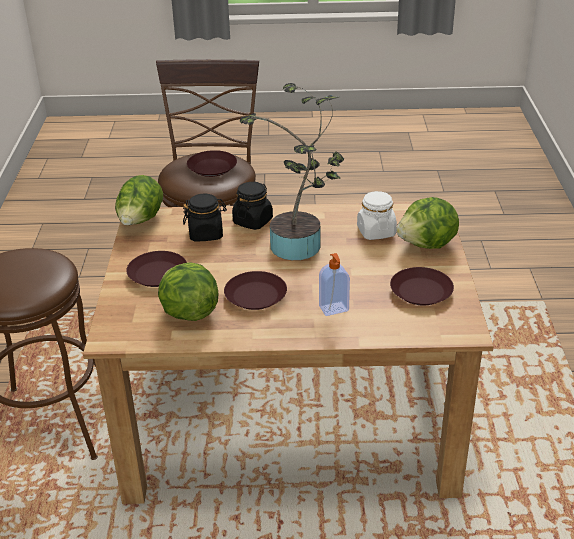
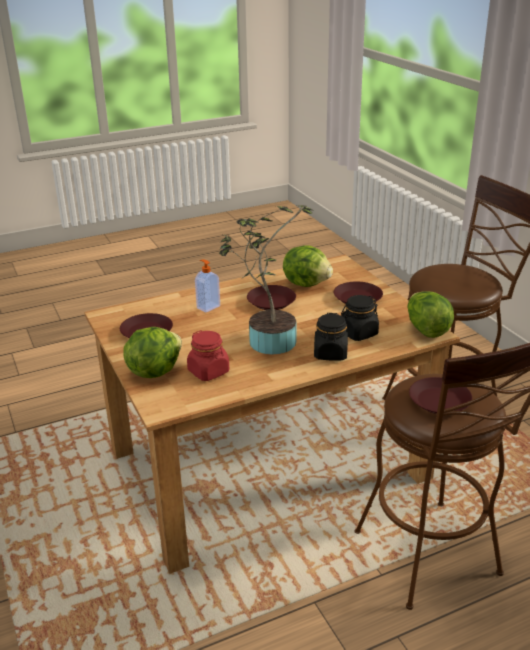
camera: 155 degrees right, 5 degrees down
(376, 231) = (209, 372): white jar -> red jar

